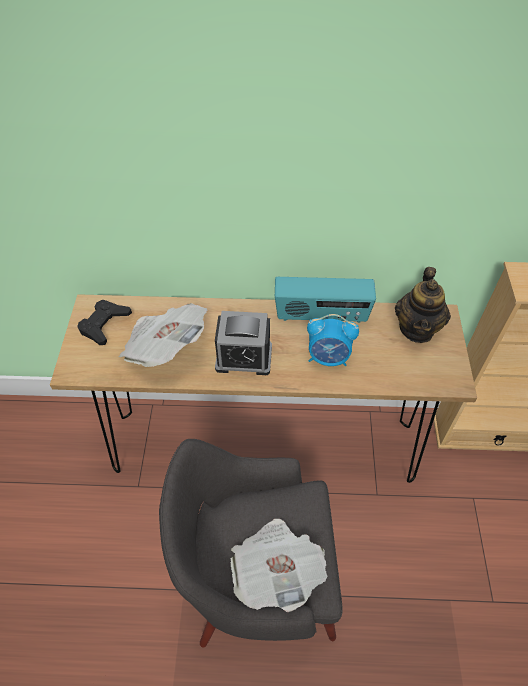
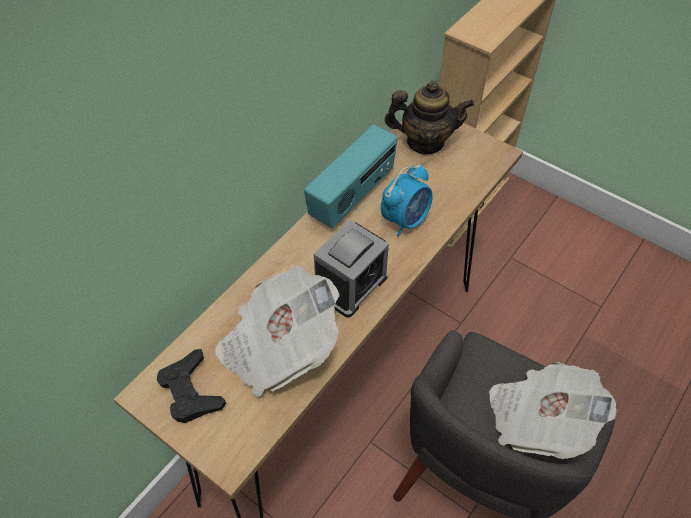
camera: 55 degrees left, 0 degrees up
(417, 329) = (425, 142): teapot -> teapot turned 45 degrees counterclockwise

